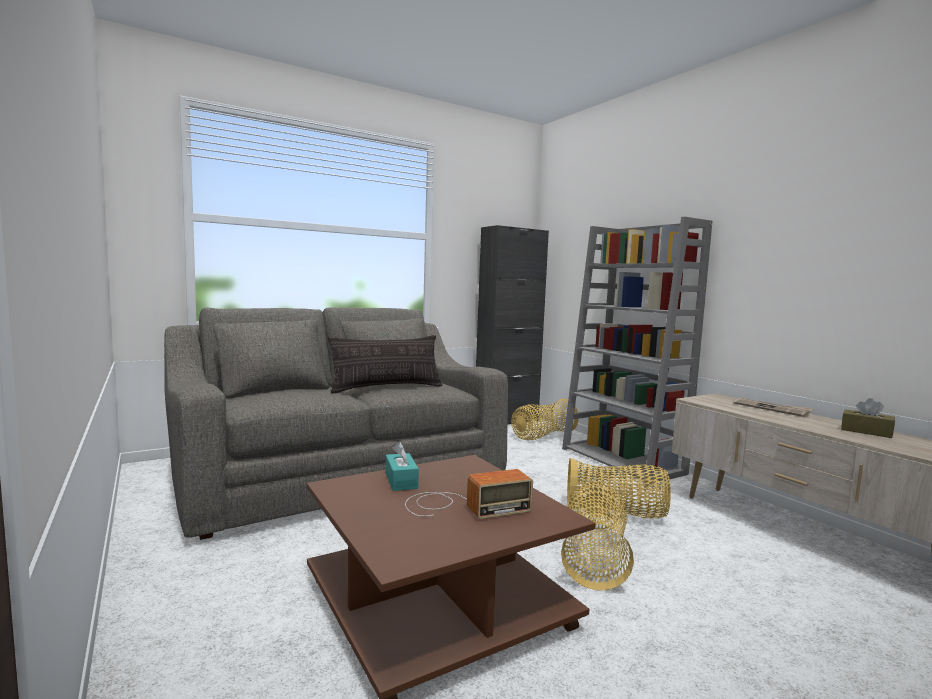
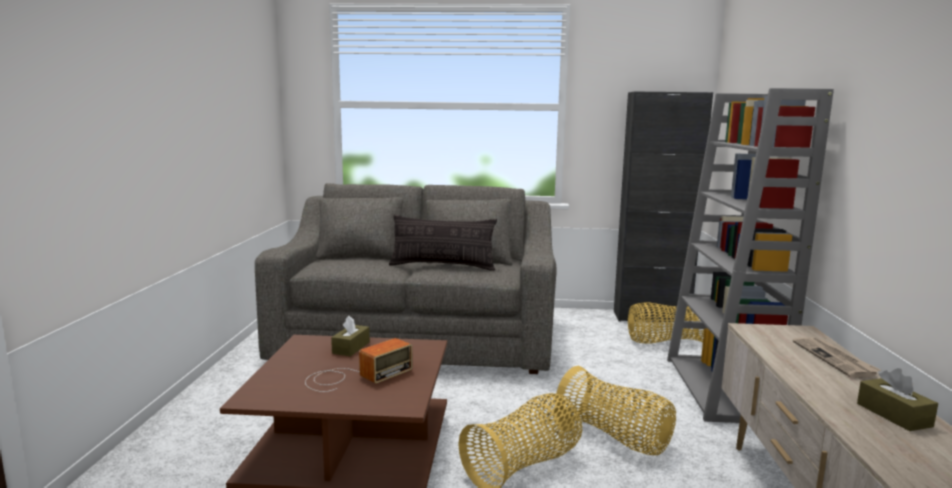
camera: 35 degrees right, 5 degrees up
(401, 481) = (351, 348): turquoise tissue box -> brown tissue box
(462, 505) = (354, 376): radio -> radio turned 60 degrees counterclockwise

